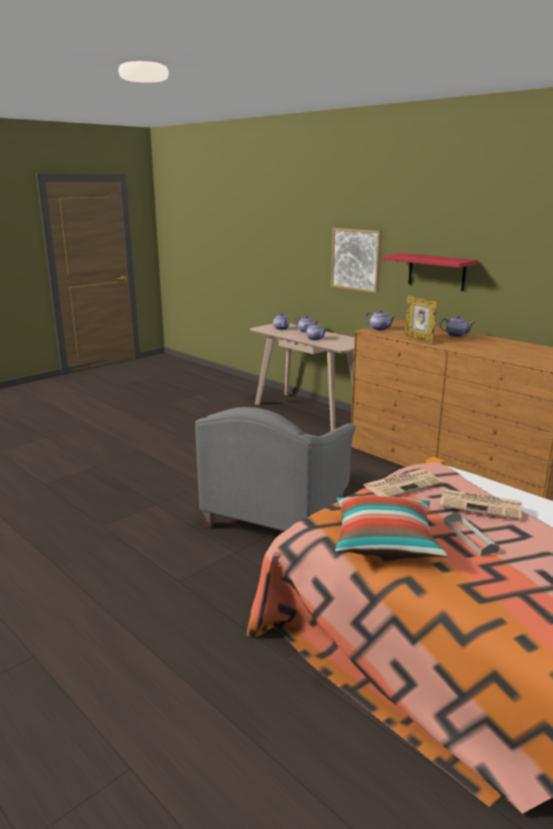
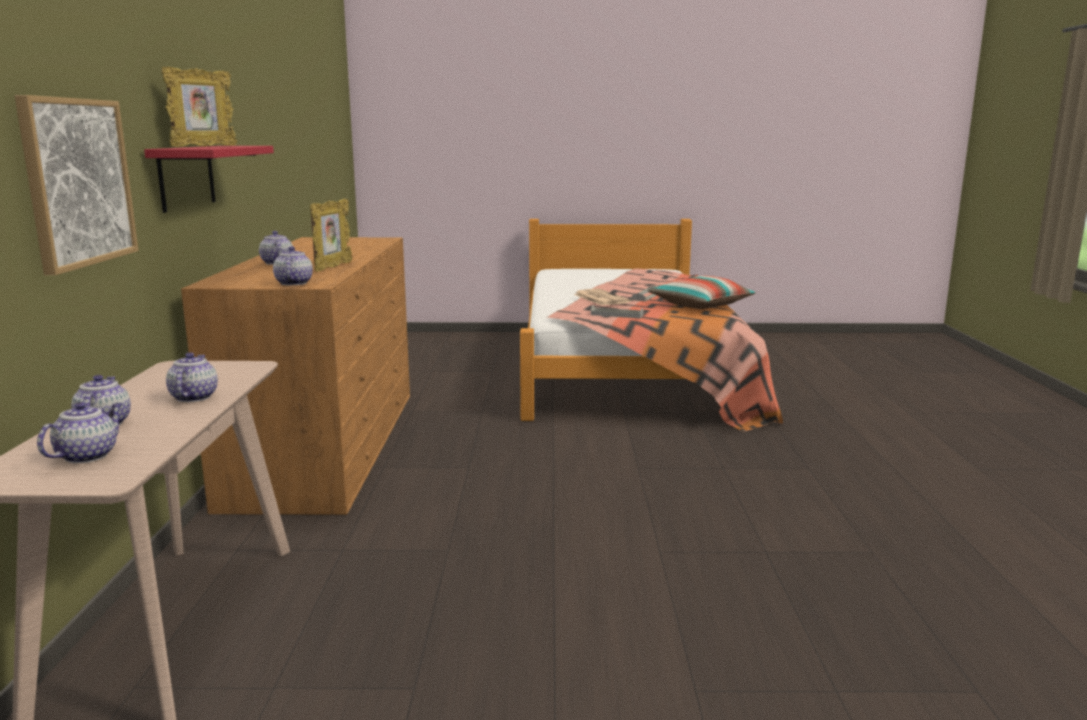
camera: 135 degrees left, 5 degrees down
(277, 513) = (621, 480): grey armchair -> none
(403, 484) = (616, 315): newspaper -> grey tray
(422, 256) = (204, 147): none -> picture frame

